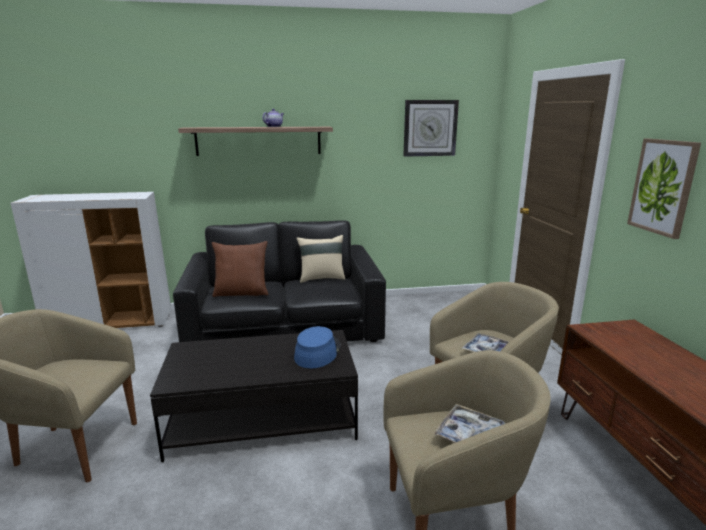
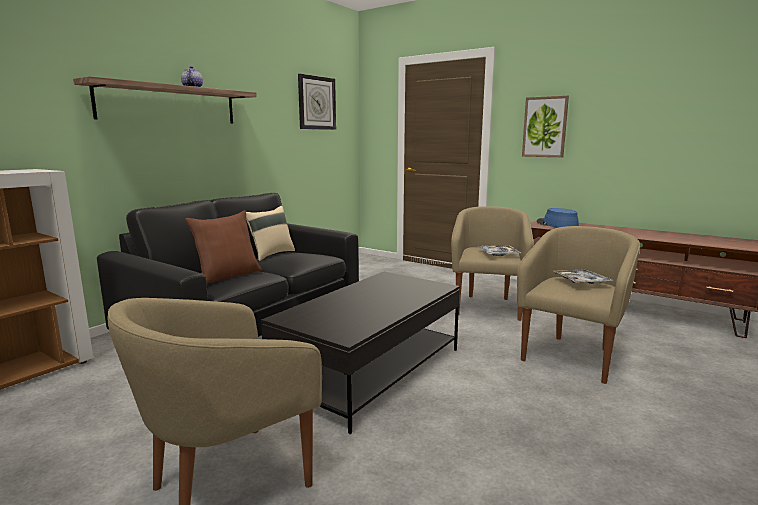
camera: 45 degrees left, 5 degrees down
(317, 352) = (402, 285): blue hat -> blue hat (557, 225)

